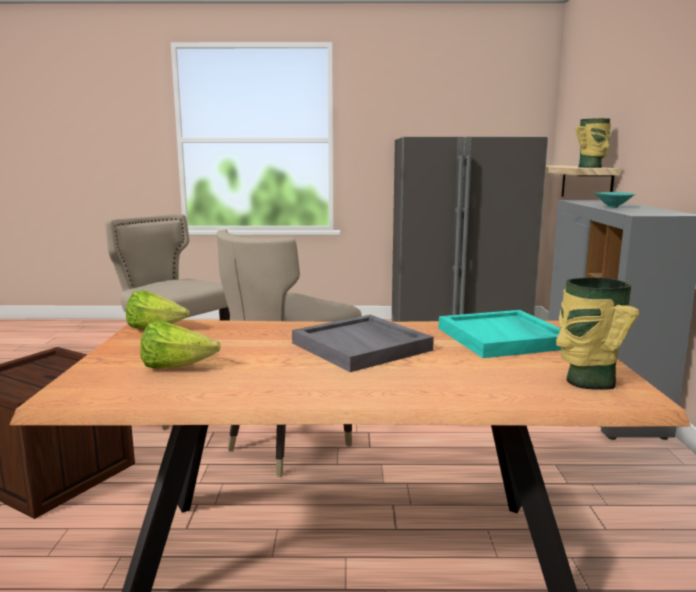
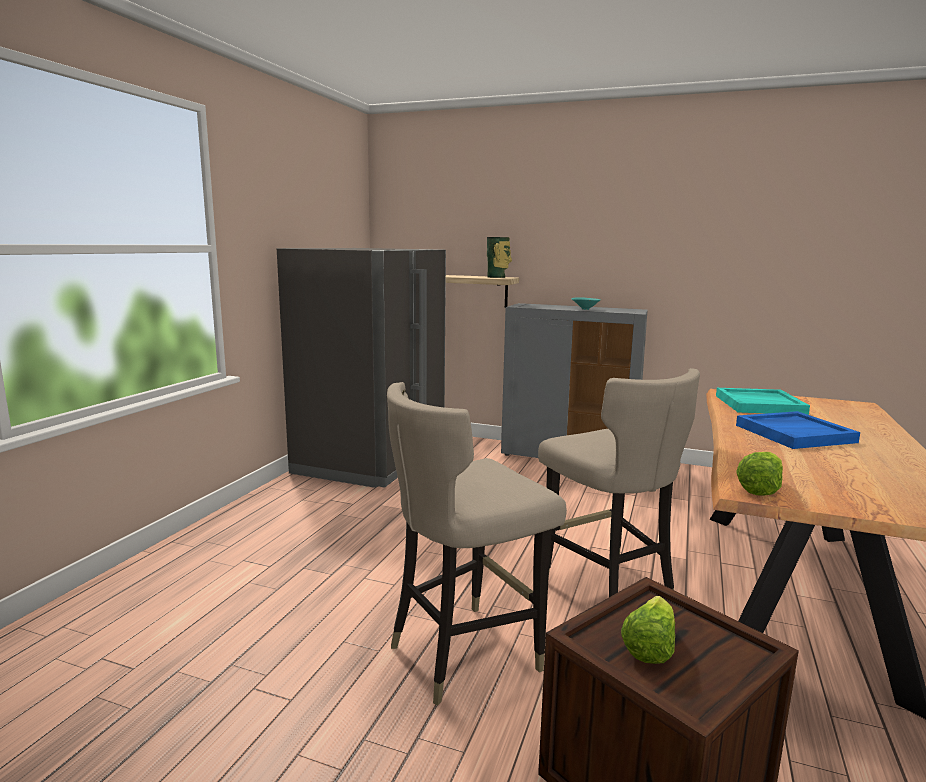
camera: 70 degrees left, 0 degrees up
(176, 367) = (882, 486): lettuce -> lettuce (649, 647)
(362, 347) = (794, 433): grey tray -> blue tray
(587, 381) = (843, 406): vase -> none

